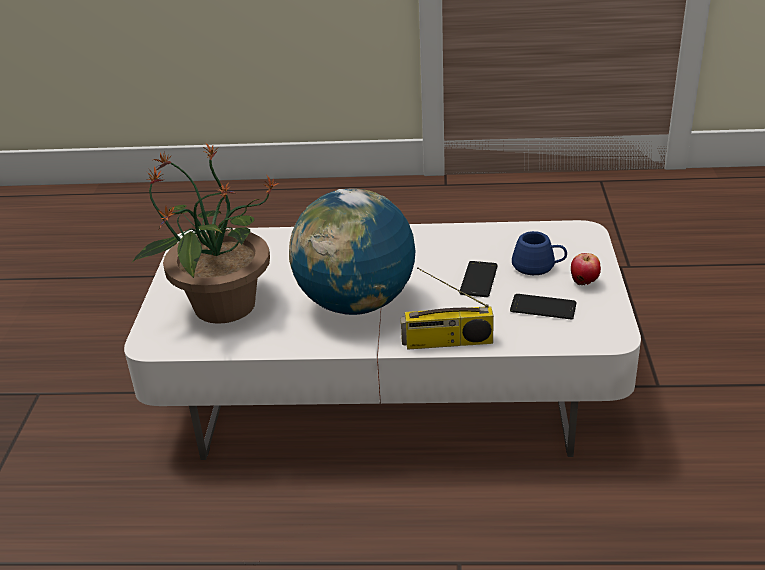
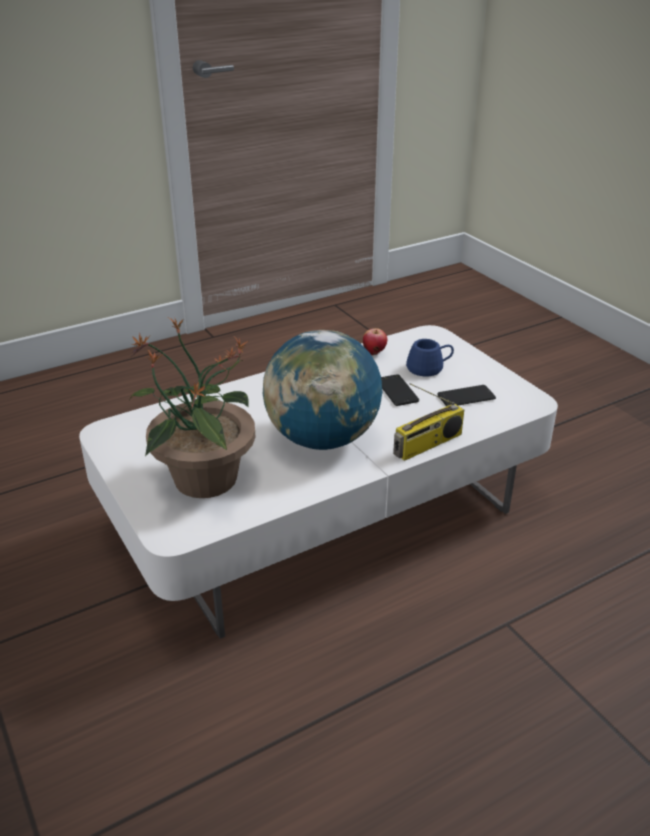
camera: 35 degrees left, 0 degrees up
(584, 283) = (474, 370): apple -> apple (374, 353)

